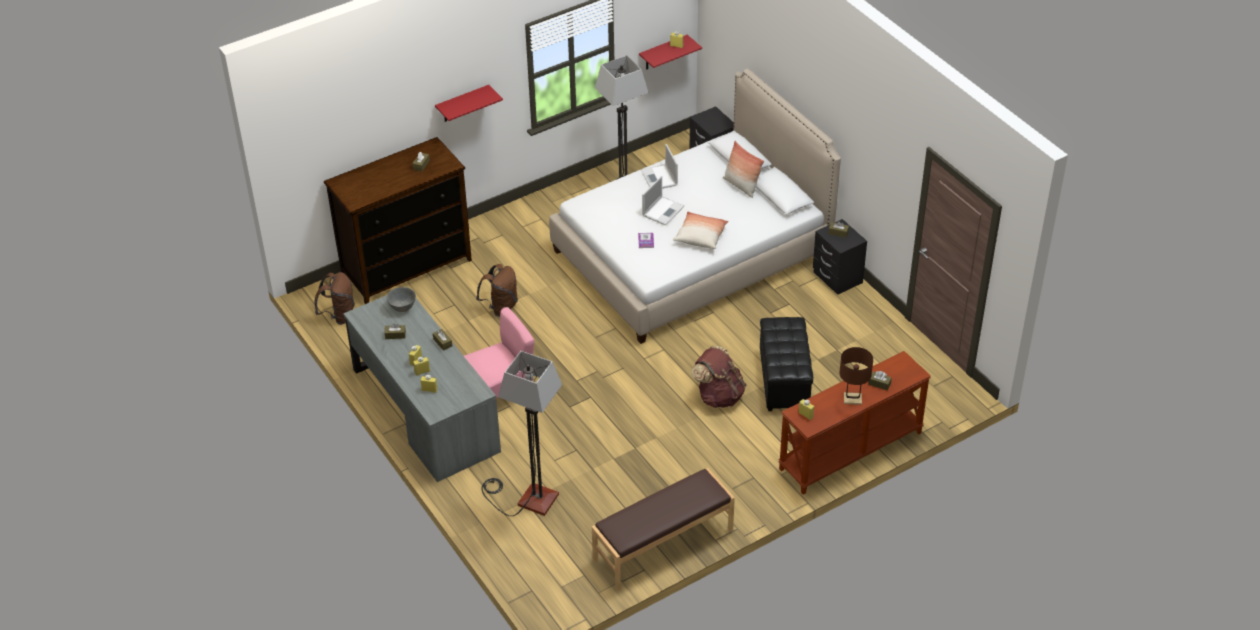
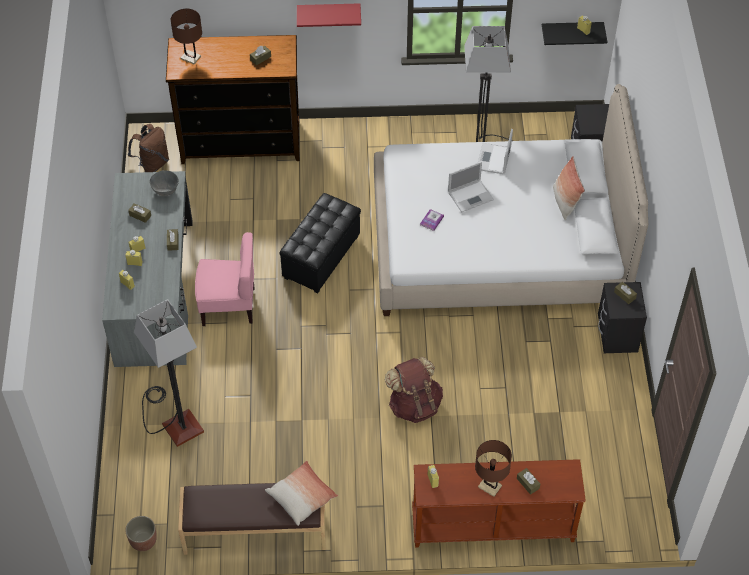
camera: 30 degrees right, 10 degrees up
(357, 187) = (190, 57): none -> brown table lamp
(500, 307) = (290, 220): brown backpack -> none
(574, 597) = (143, 541): none -> planter
(663, 53) = (571, 31): red shelf -> black shelf
(700, 236) = (485, 239): pillow -> pillow (302, 497)
(784, 381) = (486, 420): black ottoman -> black ottoman (322, 258)

